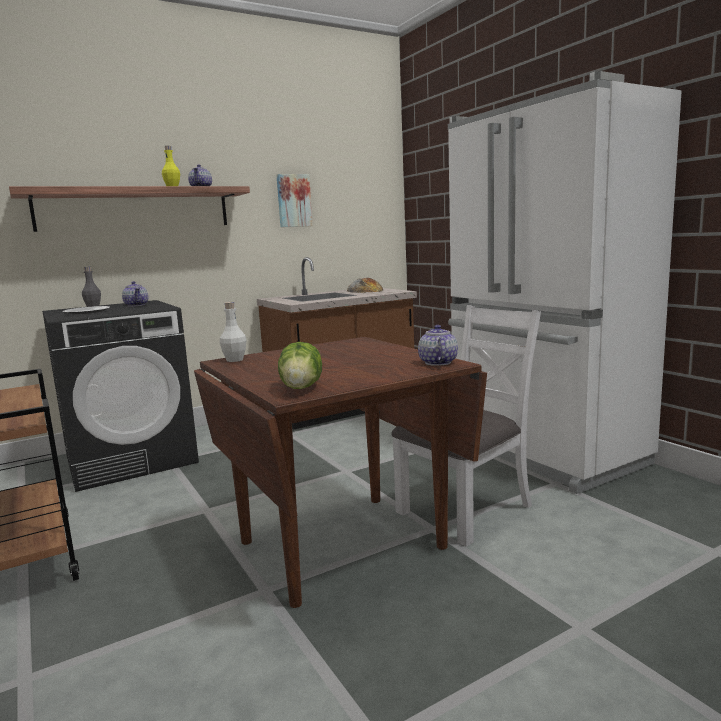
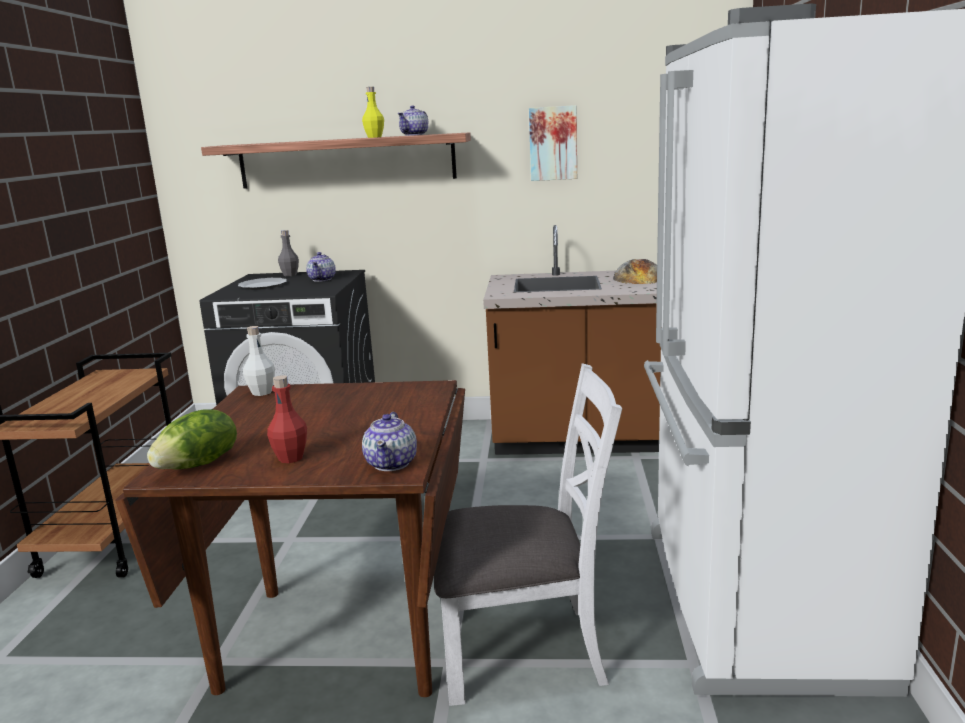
camera: 35 degrees right, 5 degrees up
(363, 373) = (291, 458): none -> red bottle
(437, 362) = (392, 463): teapot -> teapot turned 150 degrees clockwise

